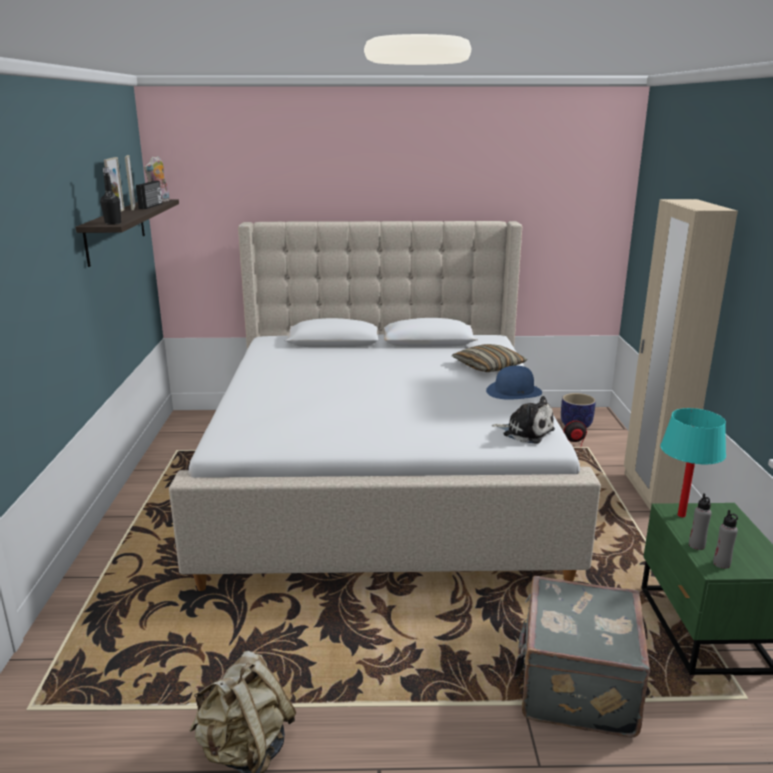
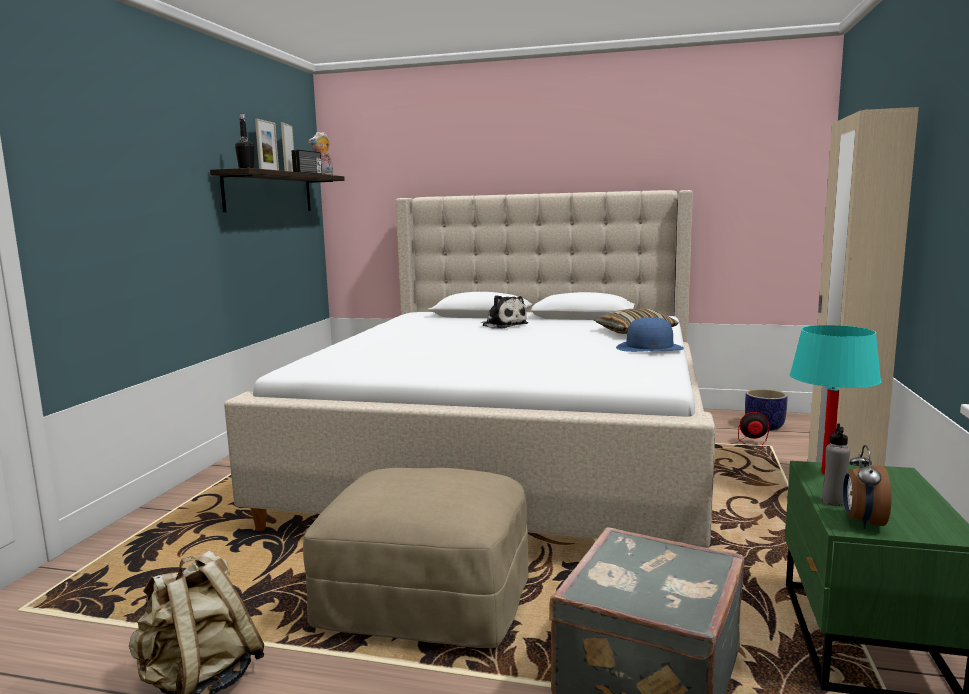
camera: 15 degrees right, 10 degrees down
(387, 644) = (427, 603): none -> beige ottoman
(525, 432) = (637, 374): plush toy -> plush toy (503, 325)
(721, 564) = (862, 522): grey bottle -> alarm clock

